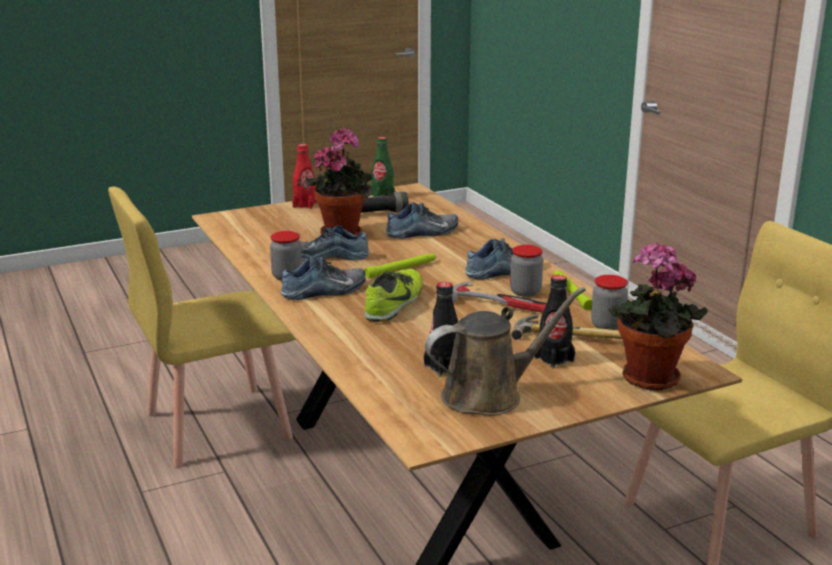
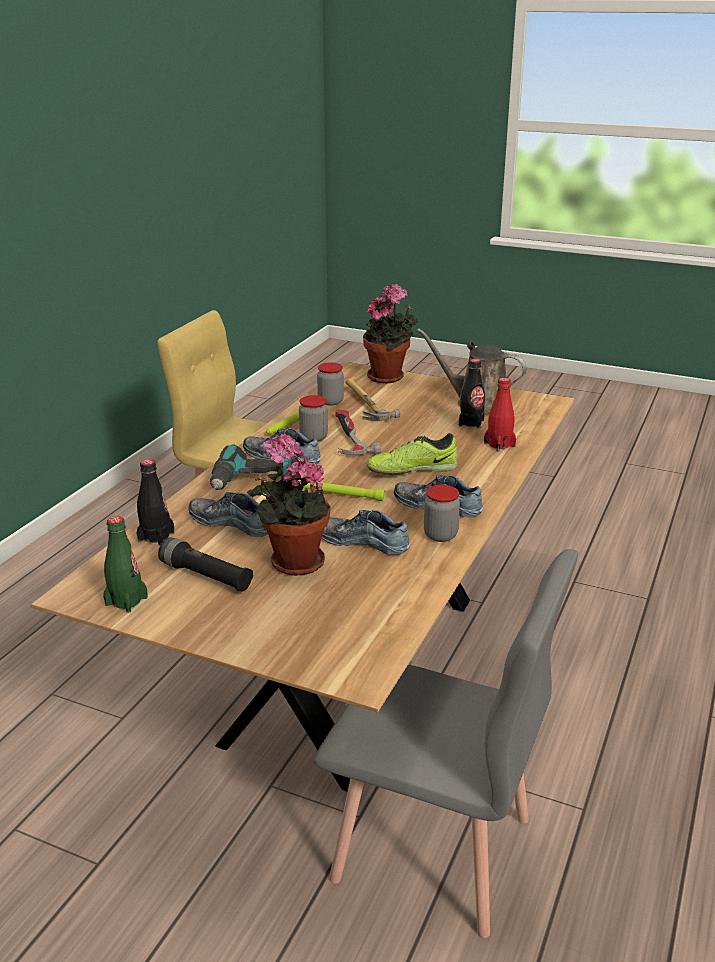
camera: 130 degrees left, 5 degrees up
(216, 425) = (434, 850): yellow chair -> grey chair
(305, 205) = (226, 639): red bottle -> red bottle (499, 444)
(328, 255) = (363, 540): shoe -> shoe turned 150 degrees clockwise
(475, 251) = (252, 481): none -> power drill
(554, 359) = (405, 401): black bottle -> black bottle (156, 537)

